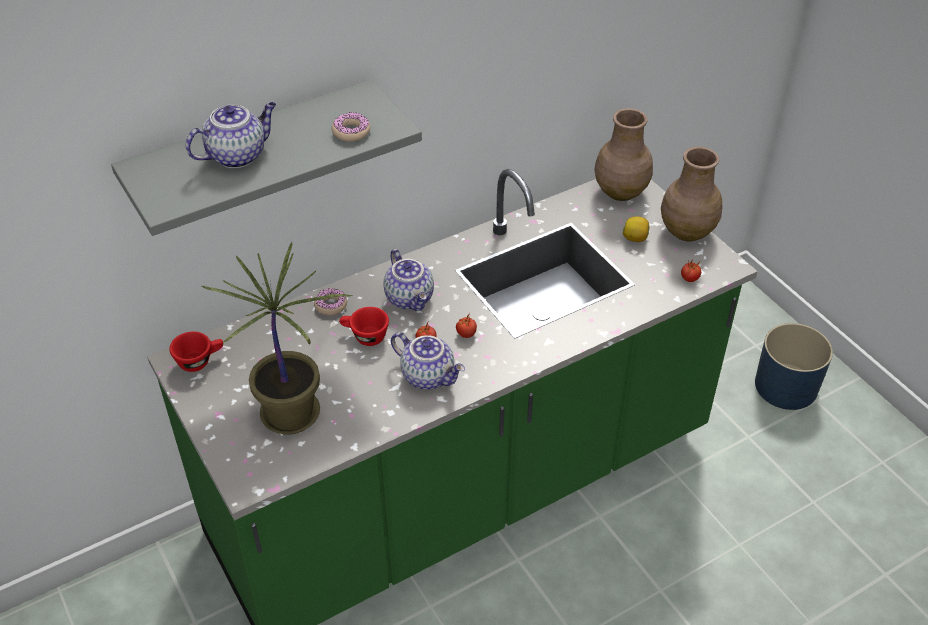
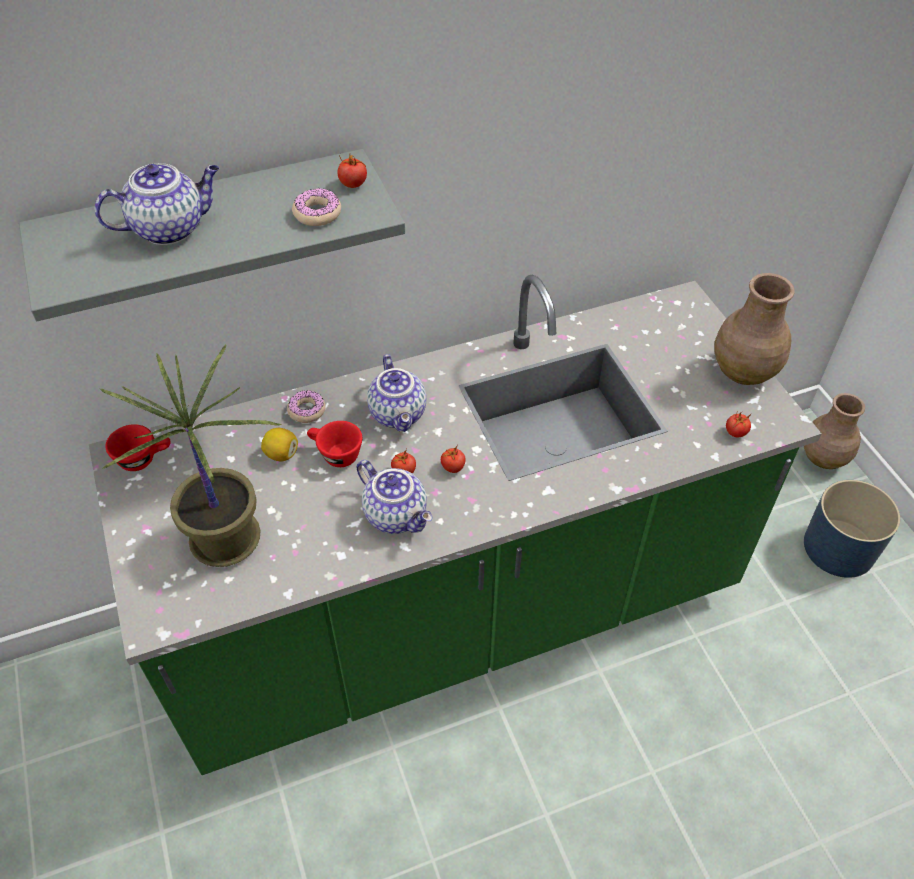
camera: 10 degrees right, 5 degrees up
(372, 107) = (353, 184): none -> tomato
(619, 192) = (672, 312): brown vase -> brown vase (822, 458)
(635, 238) = (679, 373): lemon -> lemon (281, 454)

